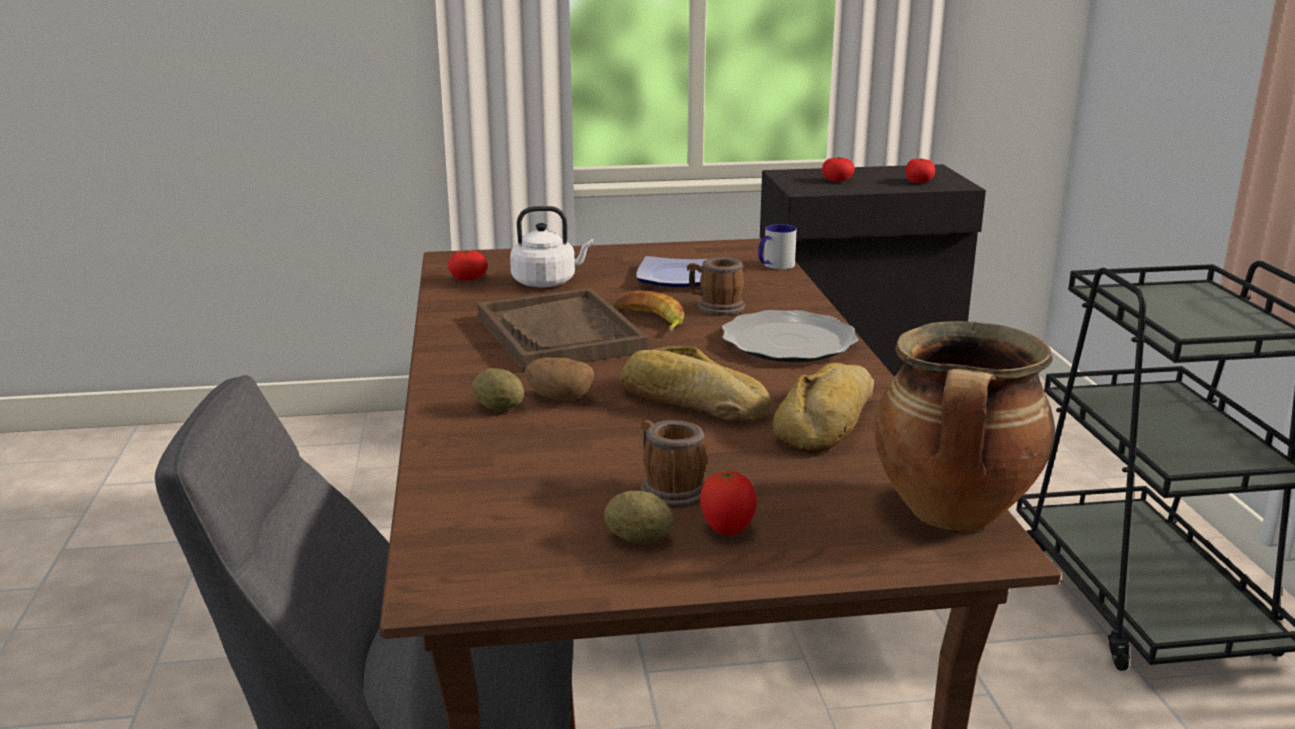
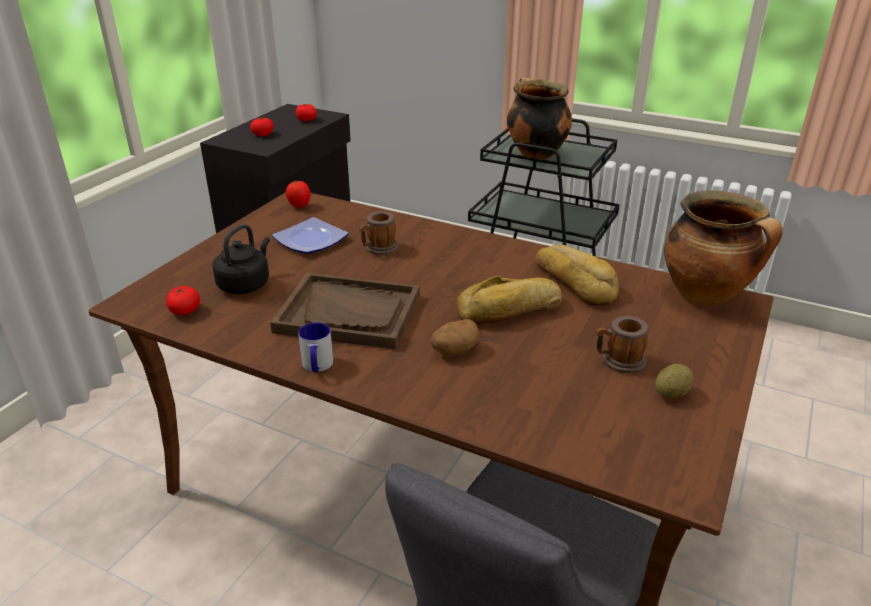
camera: 55 degrees left, 10 degrees up
(498, 408) = (445, 379): potato -> none
(547, 282) = (245, 284): white kettle -> black kettle
(649, 320) = (368, 275): banana -> none
(727, 531) = (680, 362): tomato -> tomato (299, 206)
(774, 266) = (339, 207): mug -> mug (317, 366)
(788, 342) = (459, 250): plate -> none
(1169, 309) = (535, 154): none -> cooking pot

